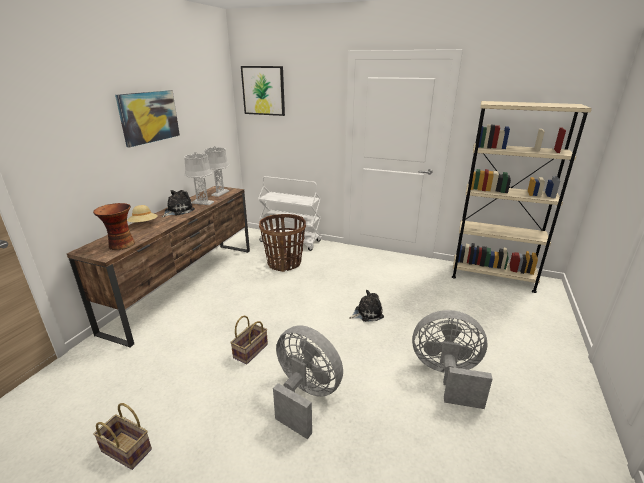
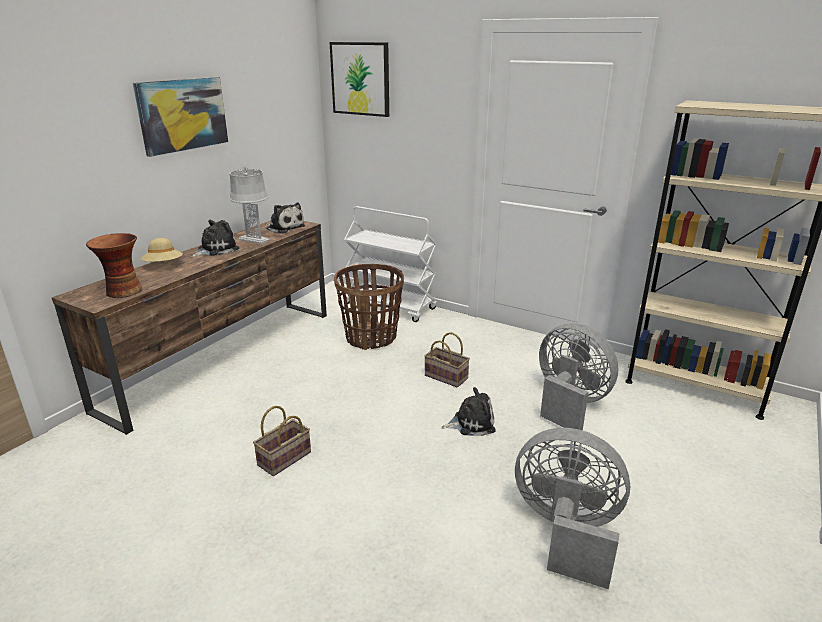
camera: 10 degrees right, 0 degrees up
(128, 450) = (86, 569): basket -> basket (447, 377)
(220, 193) = (284, 228): grey table lamp -> plush toy
(305, 396) = (341, 532): grey fan -> grey fan (569, 403)

